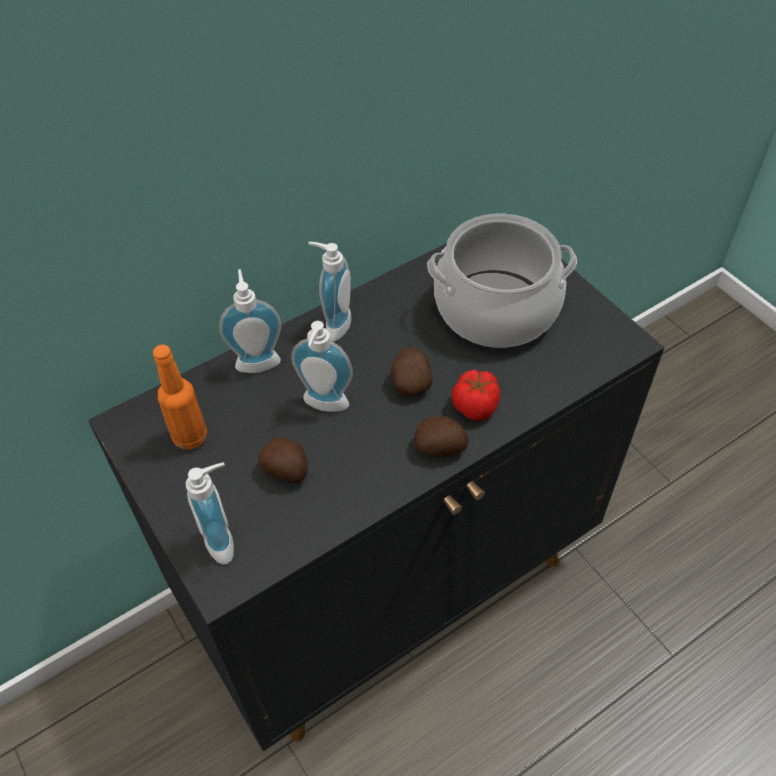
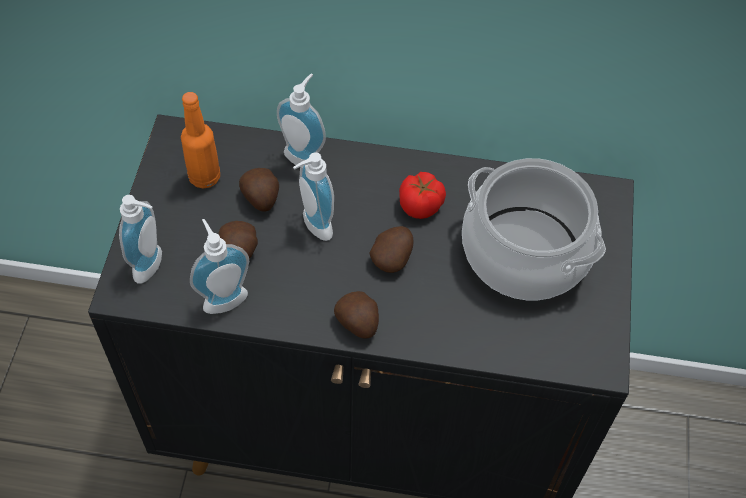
camera: 40 degrees right, 5 degrees up
(258, 417) = (261, 199): none -> potato
(333, 325) = (387, 169): soap dispenser -> soap dispenser (223, 297)
(476, 406) = (419, 314): tomato -> tomato (421, 206)

